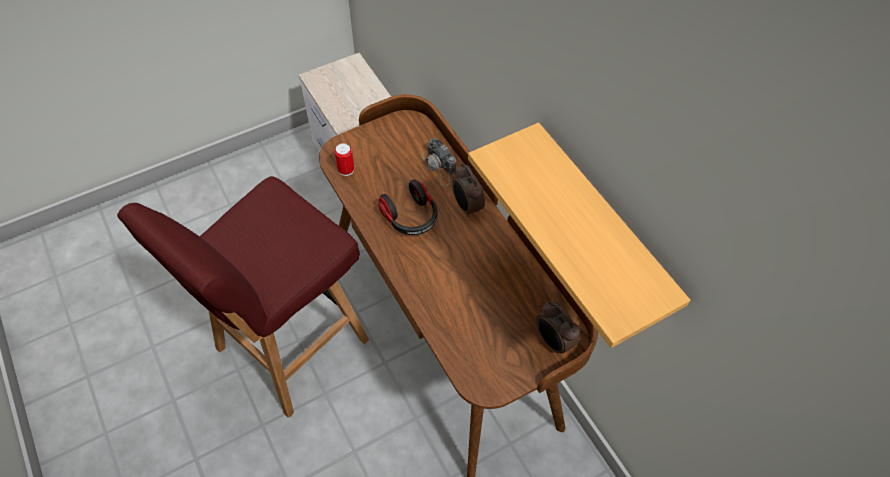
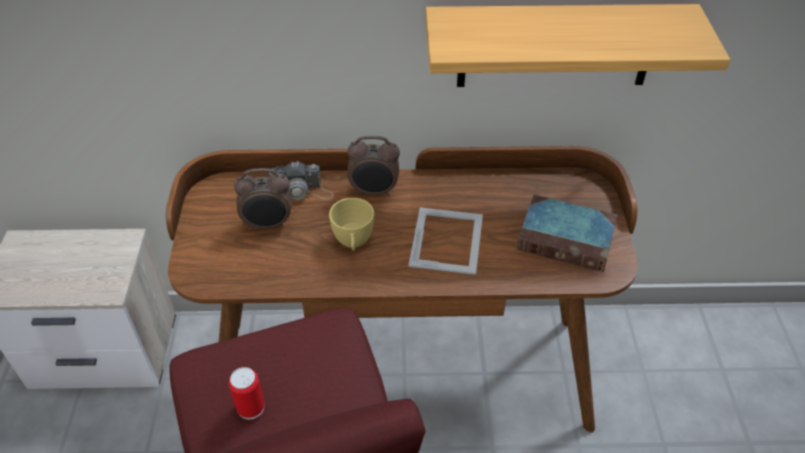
camera: 60 degrees left, 10 degrees down
(346, 170) = (232, 275): can -> can (251, 407)
(410, 218) = (353, 243): headphones -> yellow cup
(448, 270) = (447, 239): none -> picture frame
(498, 347) = (568, 238): none -> book
(552, 341) = (582, 196): alarm clock -> alarm clock (268, 225)

